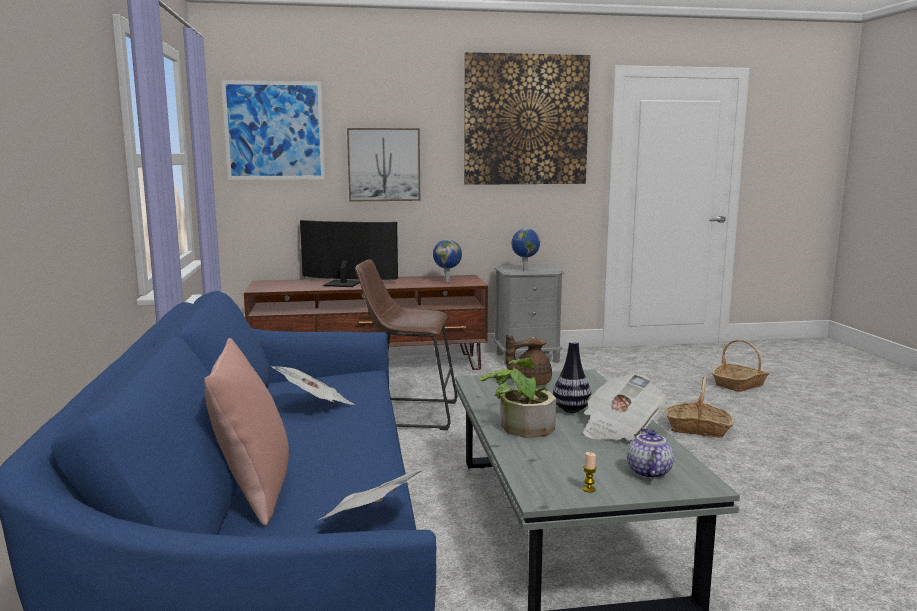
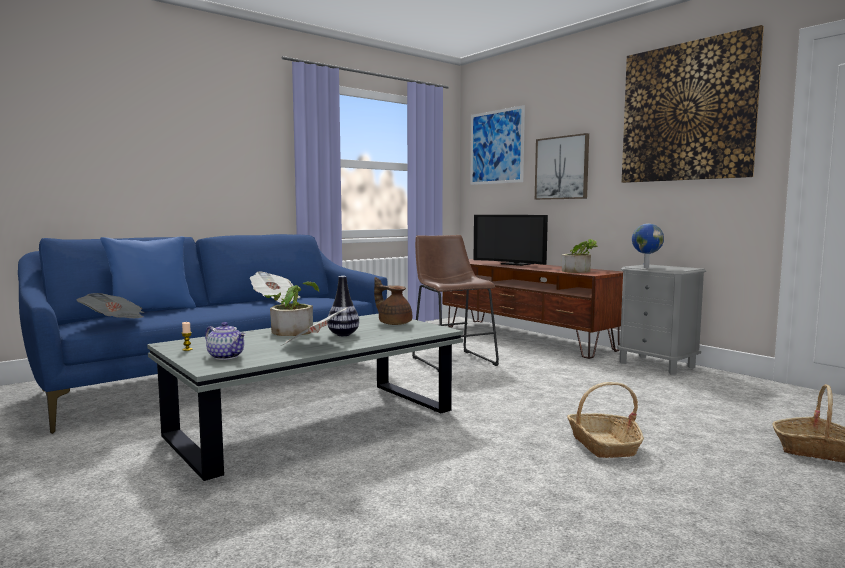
camera: 60 degrees right, 5 degrees down
(253, 490) = (151, 311): pink pillow -> blue pillow
(345, 283) = (514, 264): television -> television turned 150 degrees clockwise
(447, 281) = (579, 271): globe -> potted plant
(647, 472) = (227, 356): teapot -> teapot turned 60 degrees clockwise

